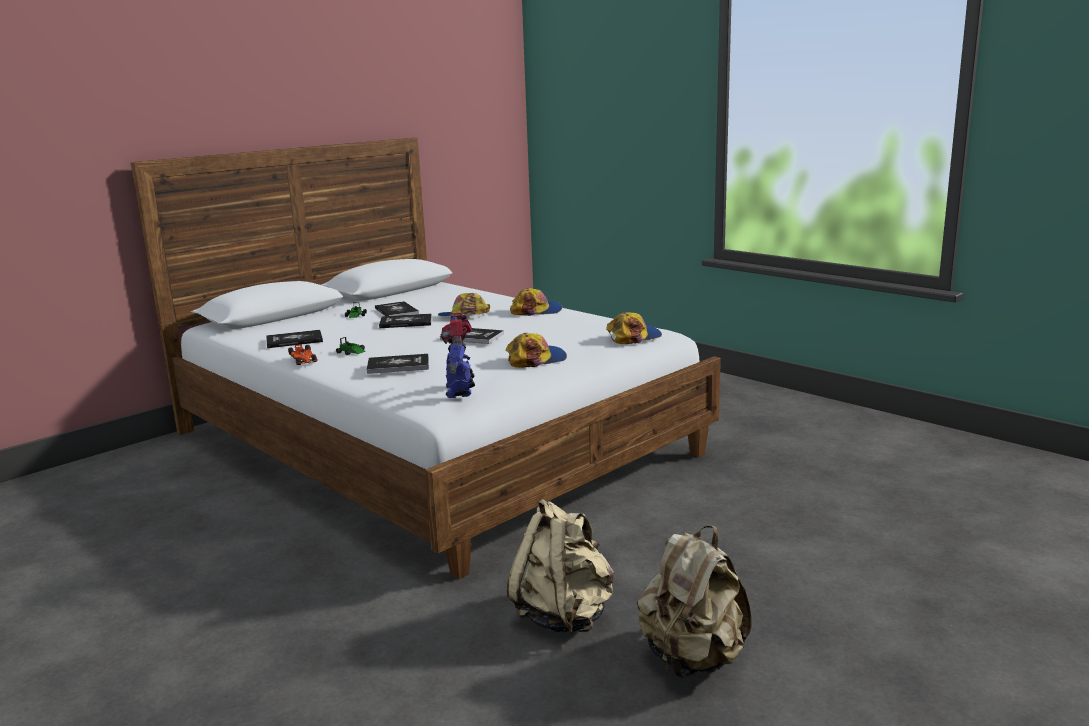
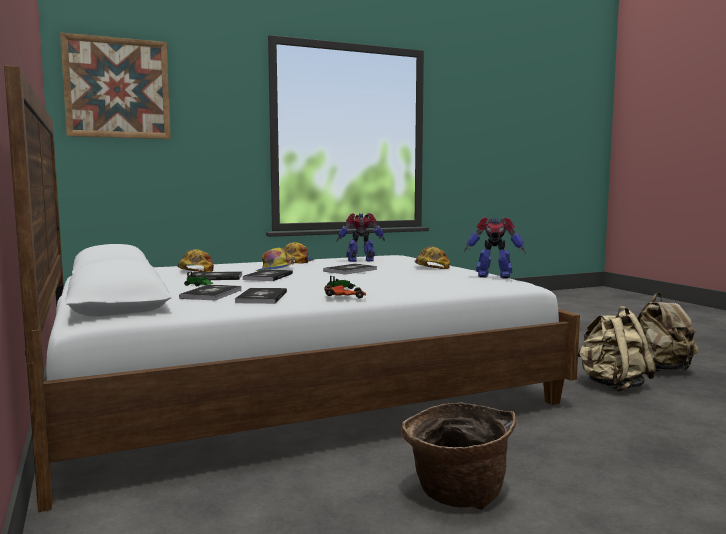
camera: 70 degrees left, 10 degrees down
(201, 548) = (456, 495): none -> basket
(398, 365) = (415, 280): book -> book (211, 294)
(569, 329) = (361, 261): none -> toy robot
(573, 75) = (117, 88): none -> picture
(633, 337) = (404, 256): cap -> cap (196, 270)

